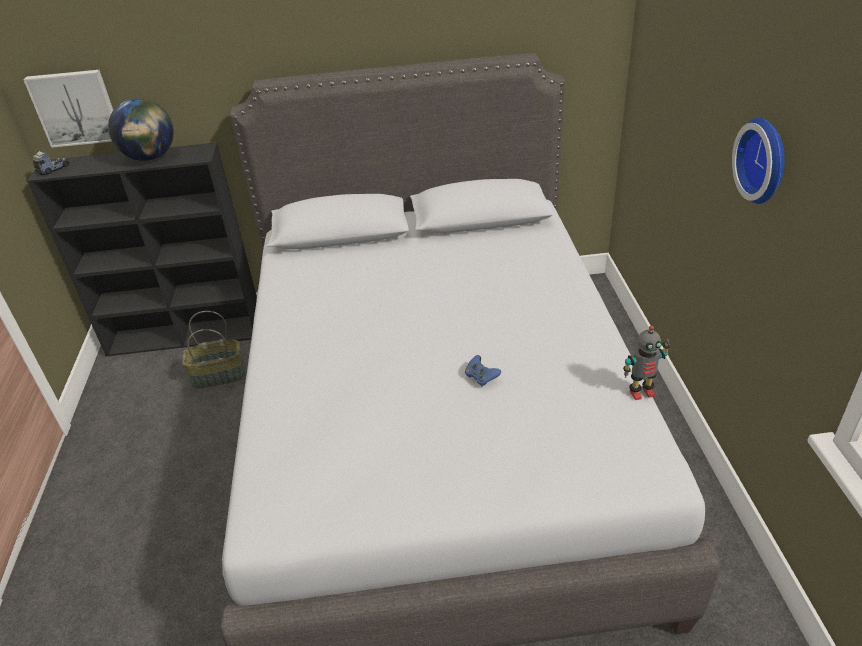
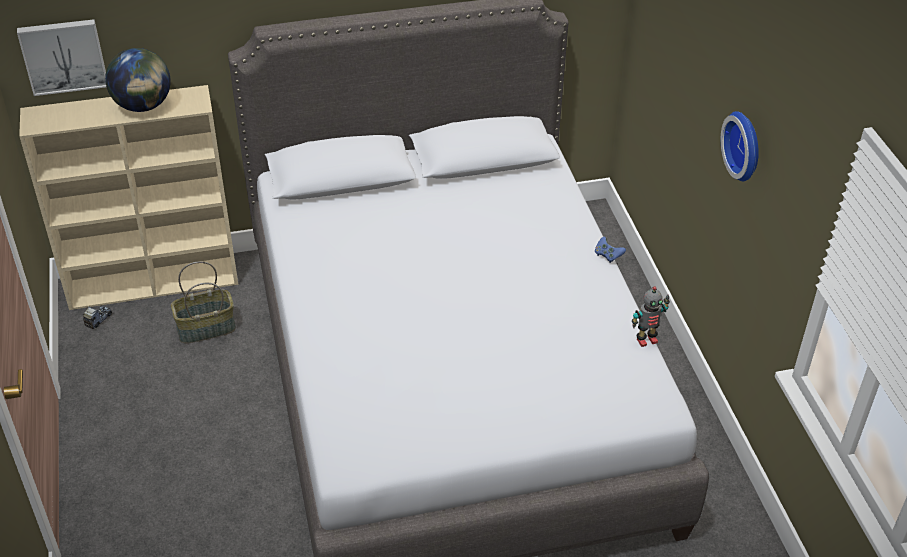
camera: 10 degrees left, 5 degrees up
(53, 169) = (41, 121): toy truck -> toy truck (98, 319)
(187, 334) = (155, 282): black bookcase -> beige bookcase
(481, 377) = (508, 331): blue game controller -> blue game controller (608, 255)

